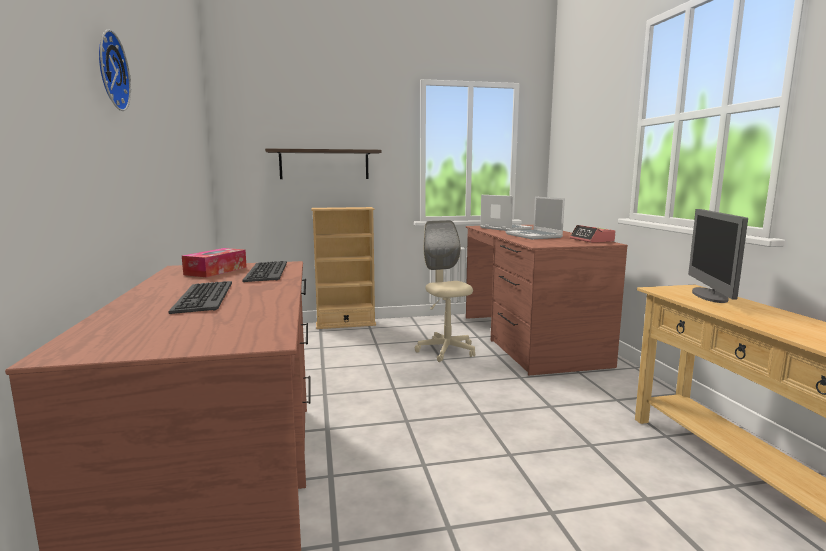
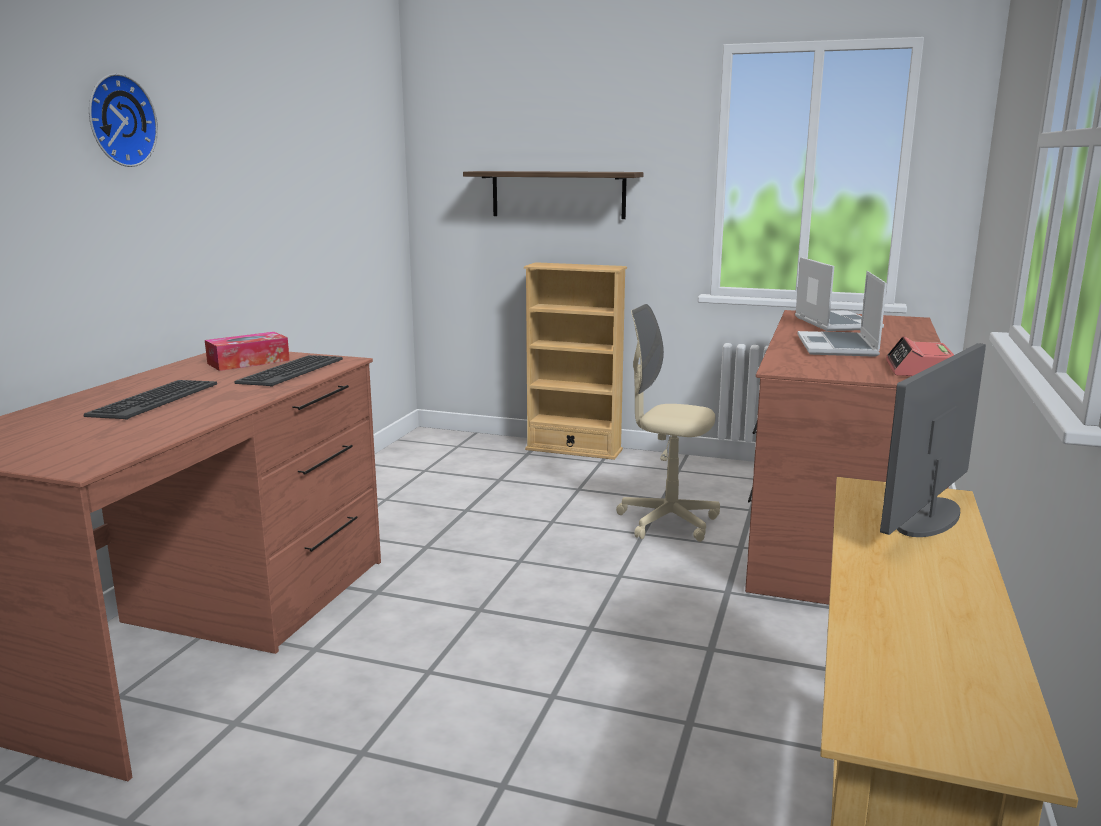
camera: 30 degrees right, 5 degrees up
(446, 351) = (667, 522): beige office chair -> beige office chair turned 75 degrees counterclockwise

